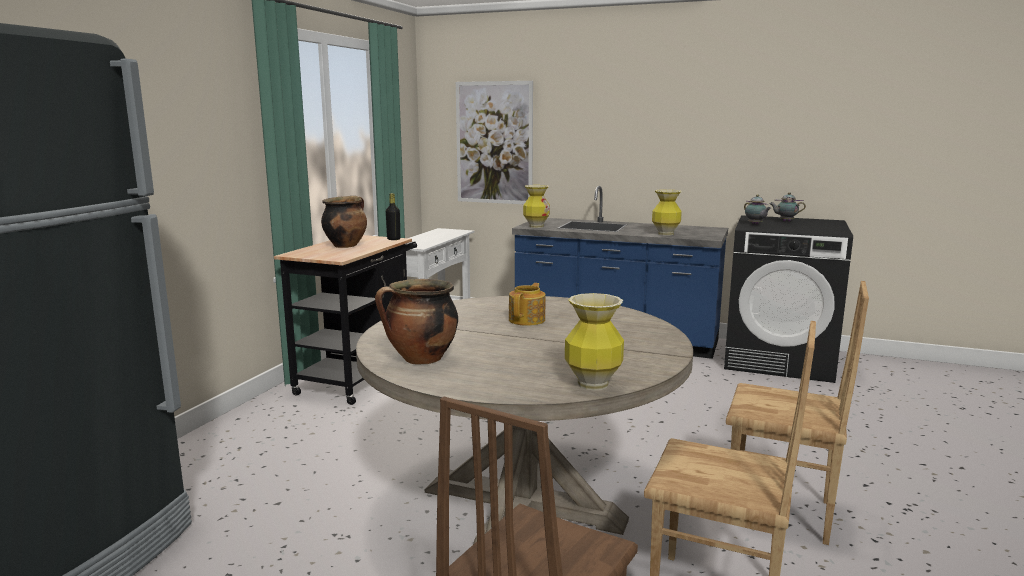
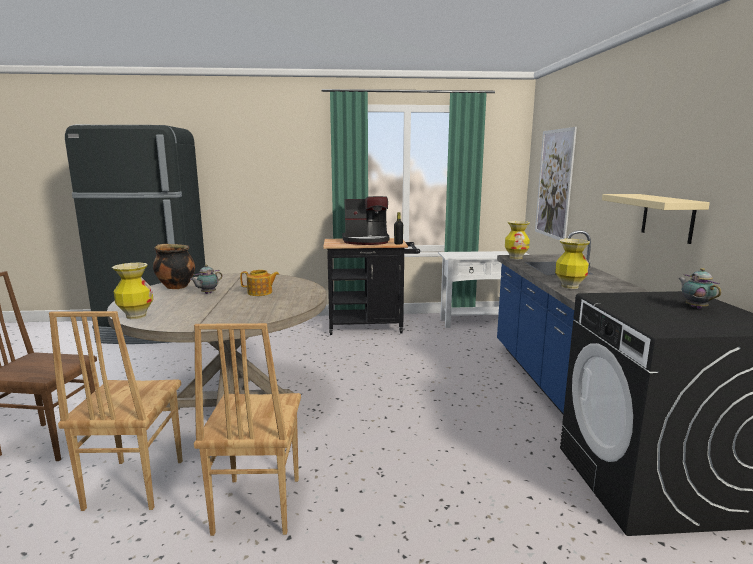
camera: 65 degrees right, 0 degrees up
(346, 245) = (366, 241): cooking pot -> coffee machine
(698, 163) = (667, 217): none -> beige shelf
(755, 224) = (630, 298): teapot -> teapot (207, 293)

